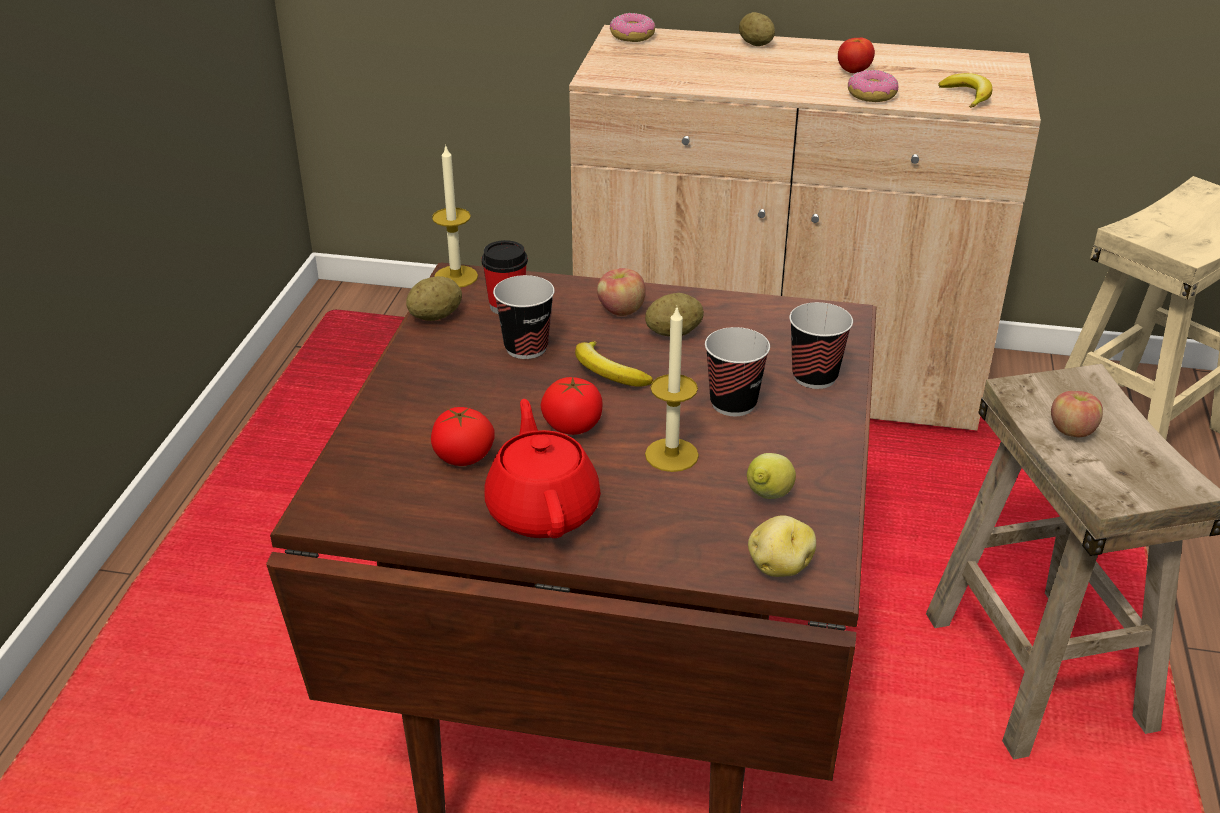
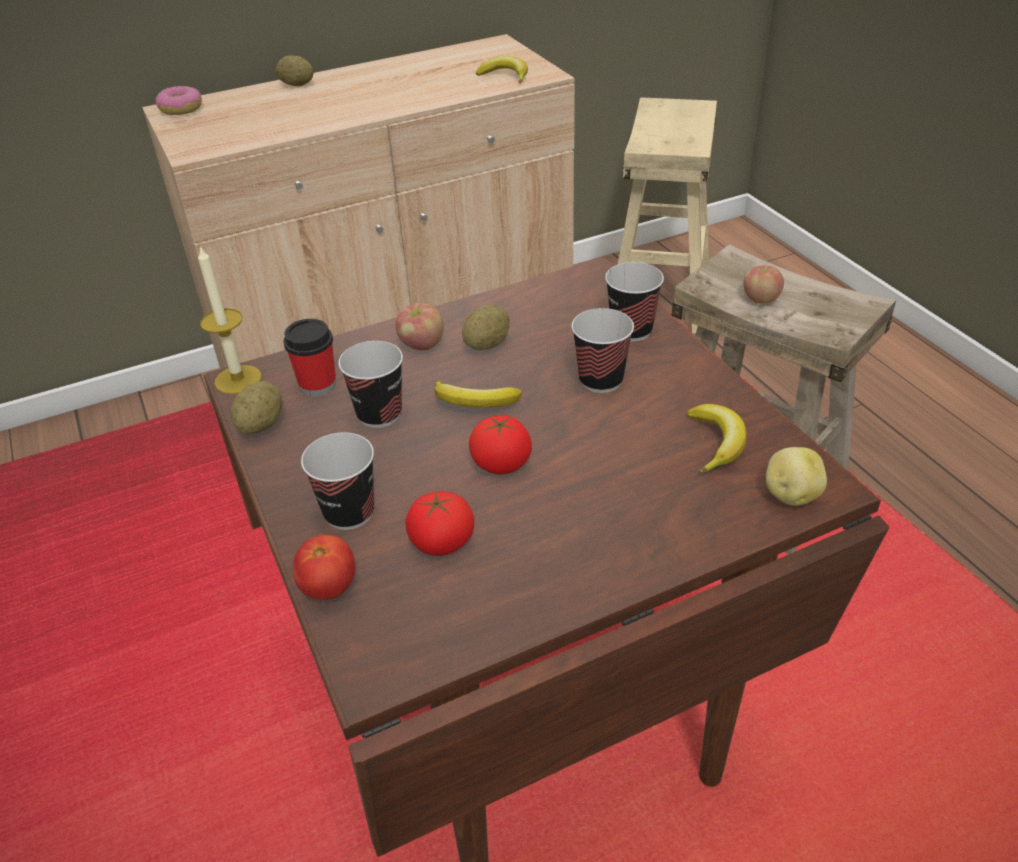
camera: 35 degrees left, 5 degrees up
(425, 405) = (349, 512): none -> cup
(543, 510) = (566, 551): red teapot -> none
(671, 455) = (607, 446): candle -> none
(767, 497) = (716, 443): lemon -> banana
(854, 71) = (401, 83): tomato -> tomato (329, 587)
(872, 95) = (437, 96): donut -> none

